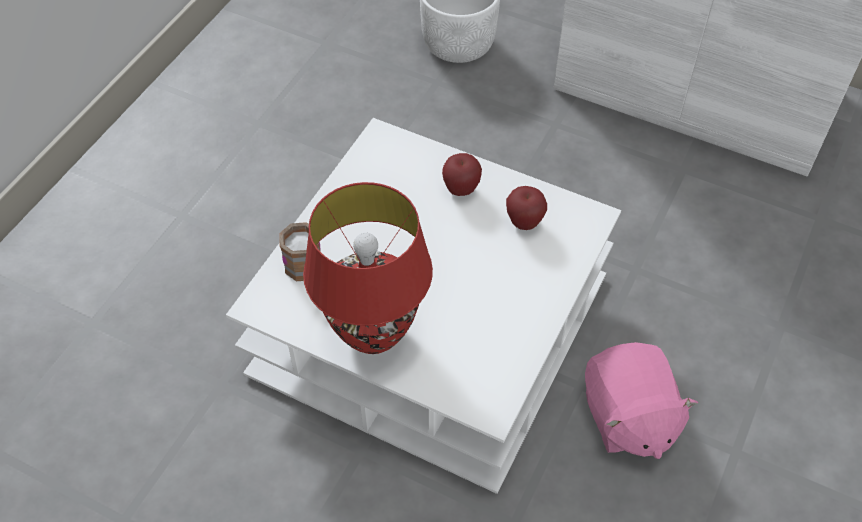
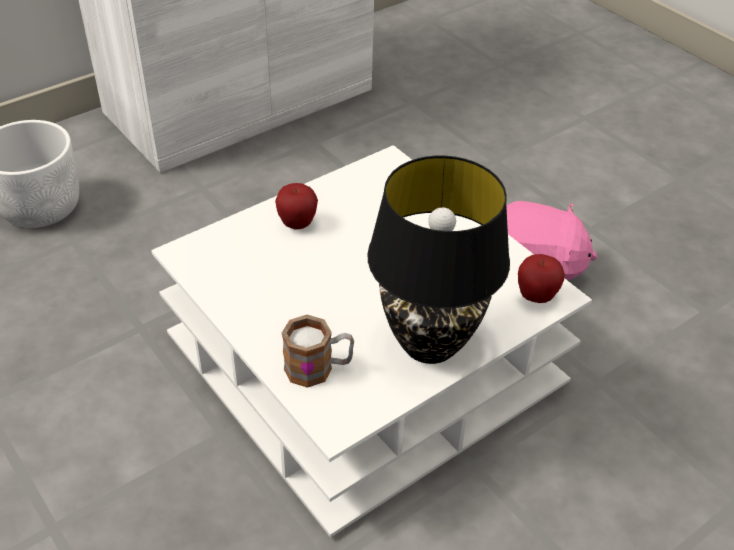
camera: 65 degrees left, 10 degrees down
(373, 332) = (428, 343): red table lamp -> black table lamp
(524, 222) = (366, 200): apple -> apple (536, 297)

